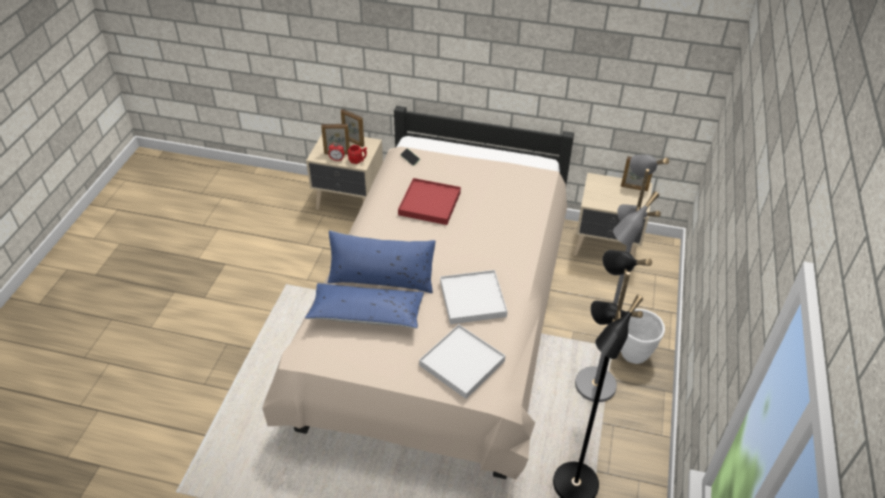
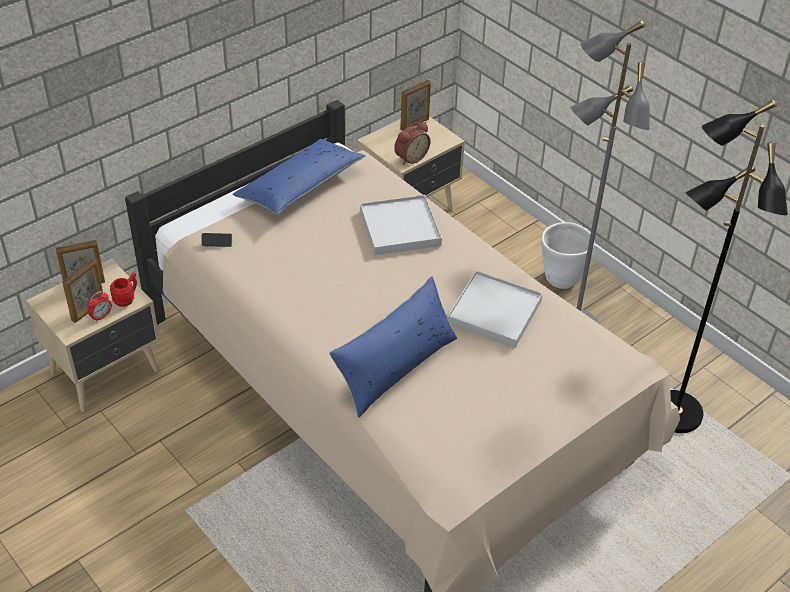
camera: 55 degrees left, 0 degrees up
(366, 314) = (439, 407): blue pillow -> blue pillow (300, 187)
(429, 204) = (313, 267): red tray -> none
(462, 363) = (576, 368): white tray -> white tray (400, 228)
(600, 202) = (410, 157): none -> alarm clock

